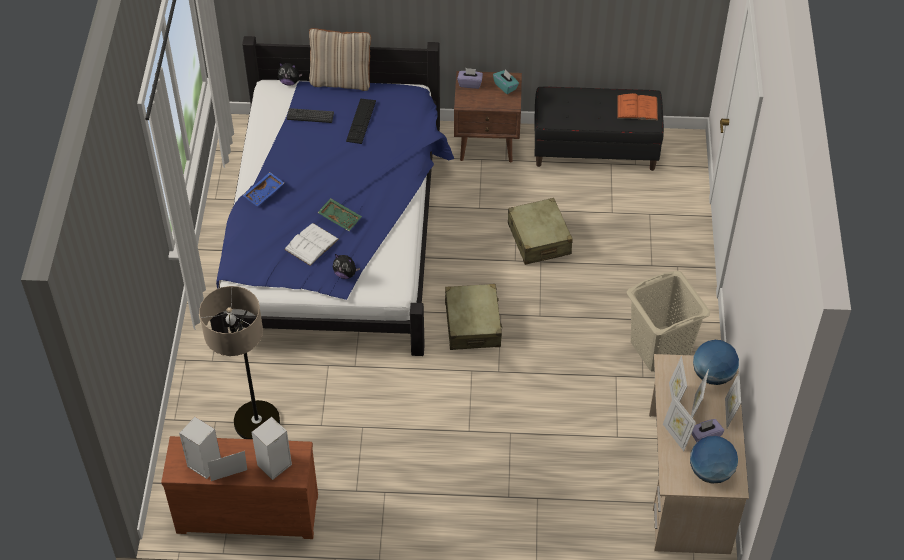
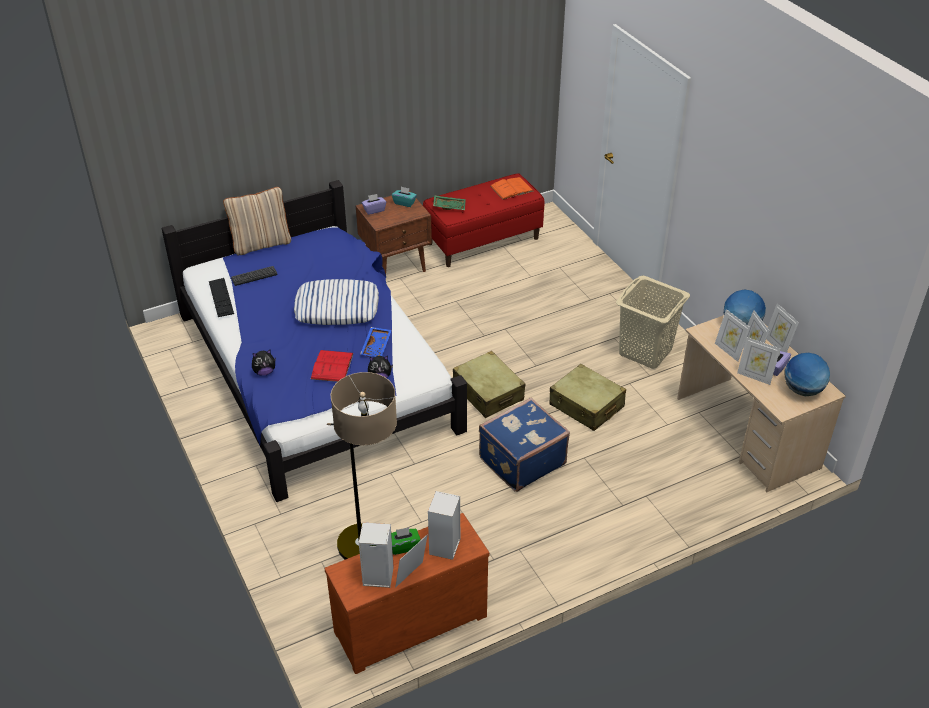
camera: 30 degrees left, 10 degrees down
(243, 448) = (404, 546): none -> green tissue box
(264, 193) = (258, 345): blue tray -> blue tray (377, 346)
(289, 82) = (214, 260): plush toy -> plush toy (264, 372)
(311, 244) = (332, 366): white book -> red book
(340, 217) = (341, 338): green tray -> green tray (449, 206)
(360, 183) = (337, 308): none -> pillow
(361, 121) = (302, 264): keyboard -> keyboard (221, 297)
(450, 408) = (521, 460): none -> blue suitcase
(539, 239) = (491, 314): beige suitcase -> beige suitcase (586, 406)
(595, 149) = (483, 241): black bench -> red bench

